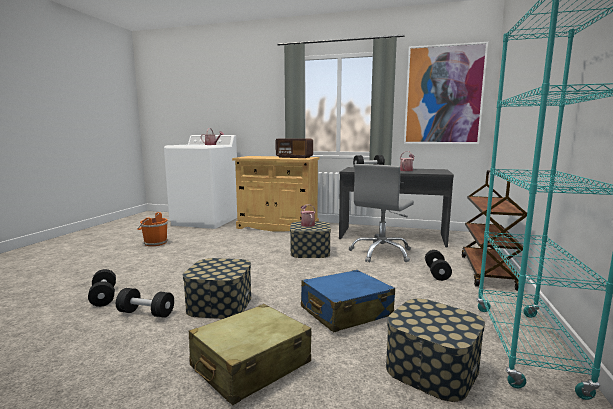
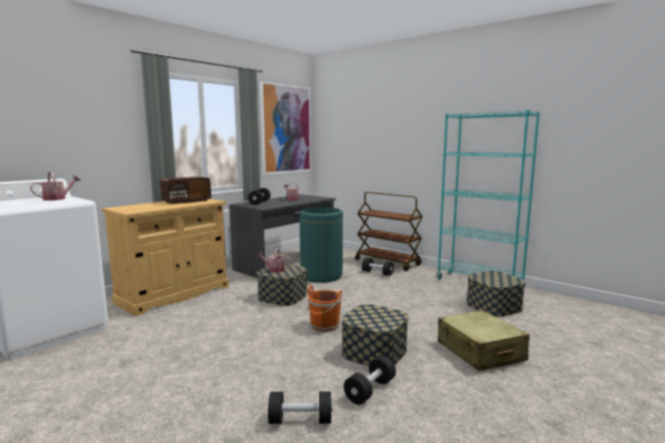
camera: 65 degrees left, 0 degrees up
(154, 243) = (102, 379): orange bucket -> orange bucket (324, 326)
(345, 312) = (420, 310): blue suitcase -> none
(381, 253) = (321, 276): grey office chair -> green trash can

